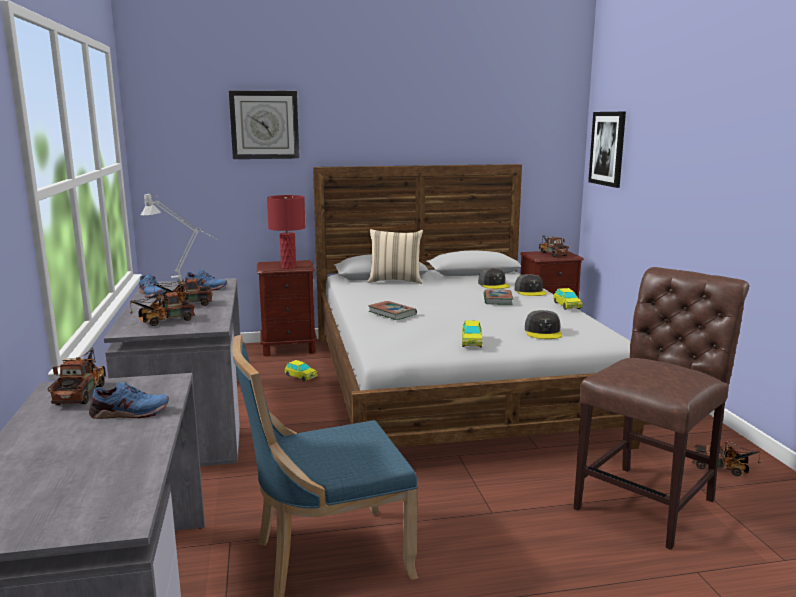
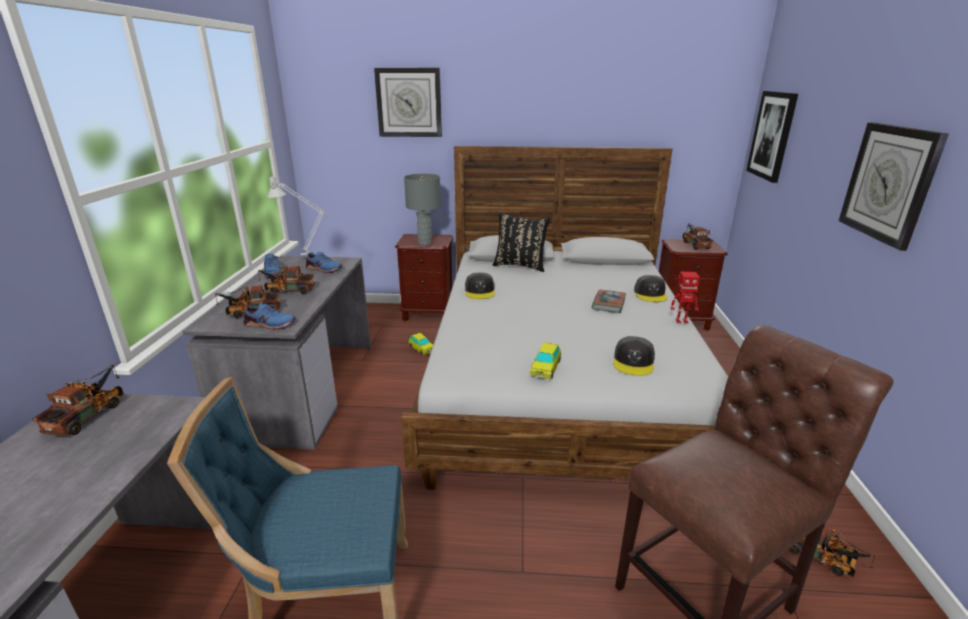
camera: 15 degrees right, 10 degrees up
(129, 413) = (97, 458): blue shoe -> blue shoe (269, 324)
(288, 267) = (425, 243): red table lamp -> grey table lamp
(392, 313) = (488, 313): book -> none
(395, 281) = (520, 265): beige pillow -> black pillow
(493, 284) = (616, 280): grey cap -> grey cap (480, 291)
(567, 306) = (681, 321): toy car -> toy robot
(712, 170) = (889, 183): none -> wall clock

